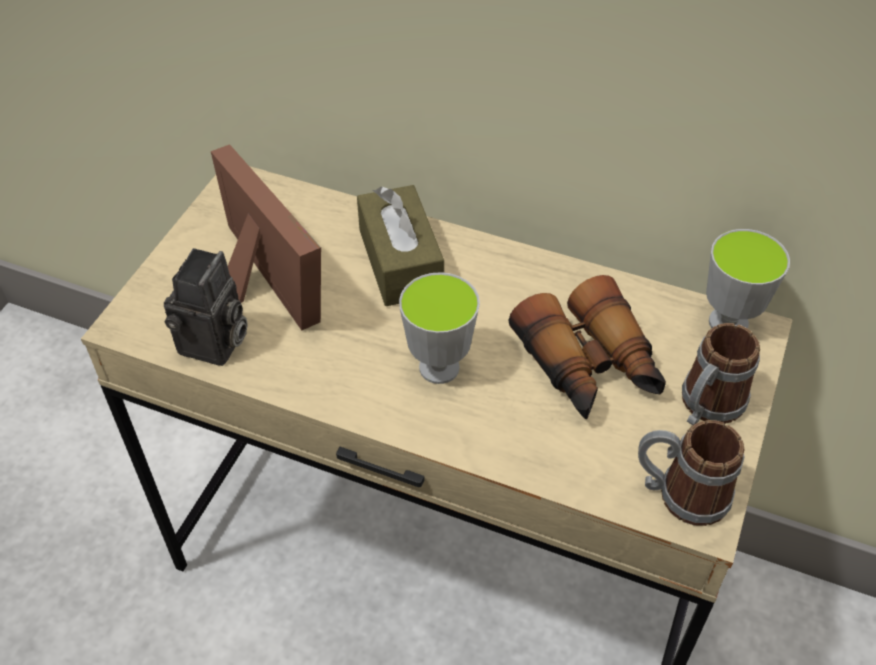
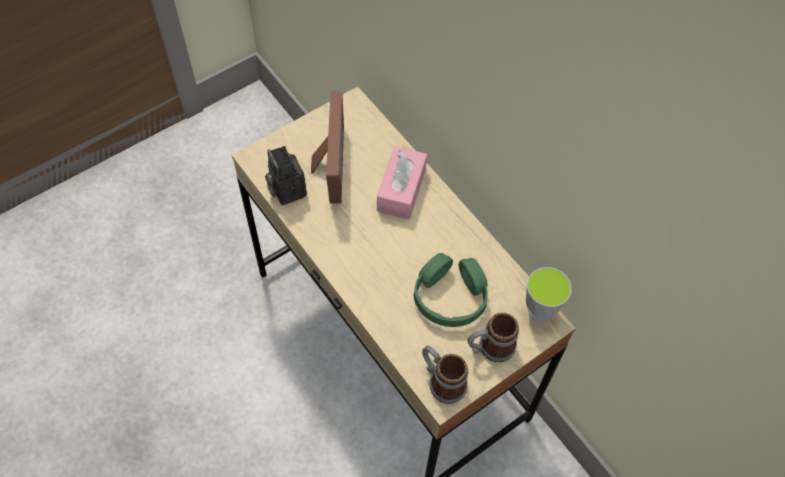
camera: 30 degrees right, 10 degrees up
(214, 345) = (286, 190): camera -> camera turned 105 degrees clockwise
(400, 261) = (401, 190): brown tissue box -> pink tissue box
(439, 367) = (379, 257): cup -> none
(589, 367) = (450, 296): binoculars -> green headphones

